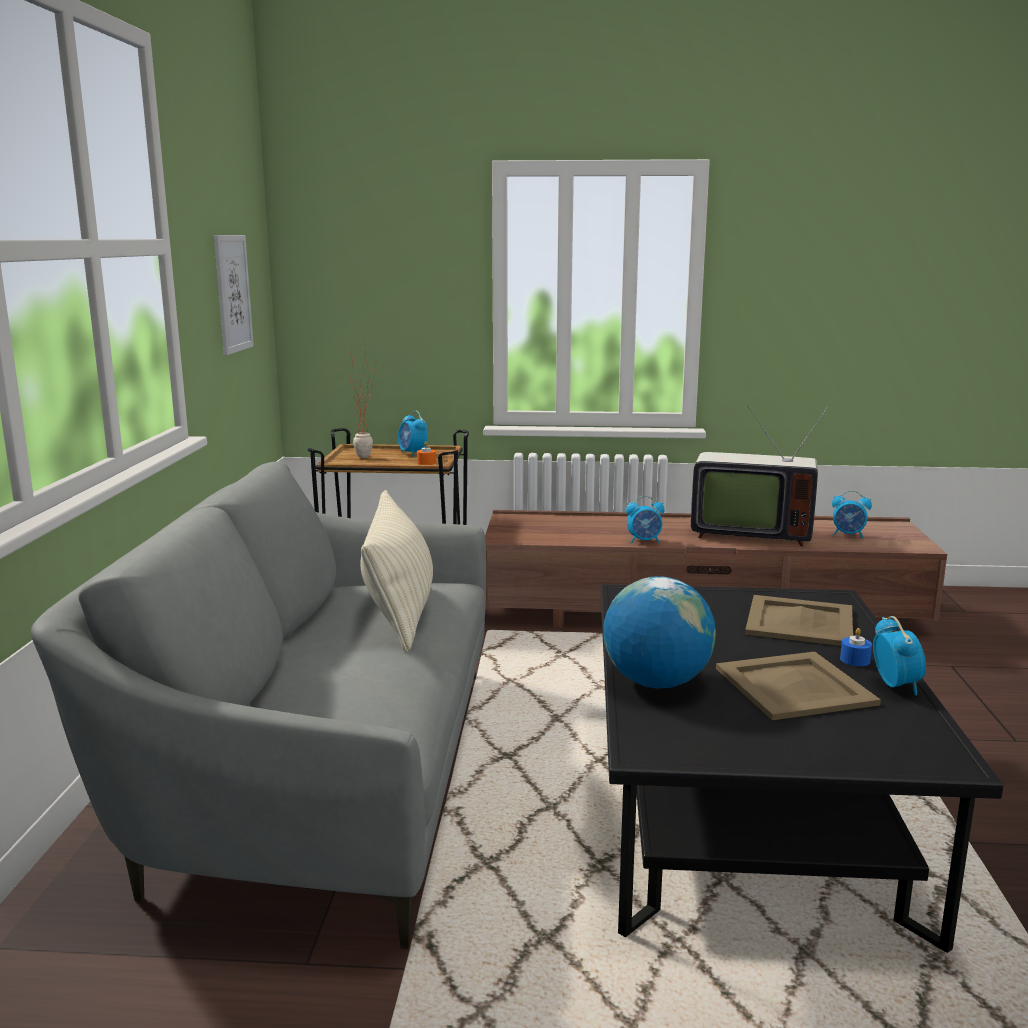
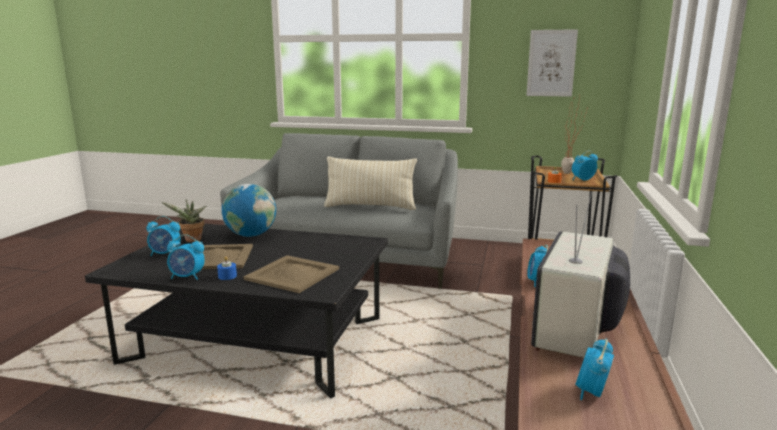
camera: 100 degrees right, 0 degrees up
(732, 734) = (192, 240): none -> potted plant
(828, 738) = (165, 254): none -> alarm clock

